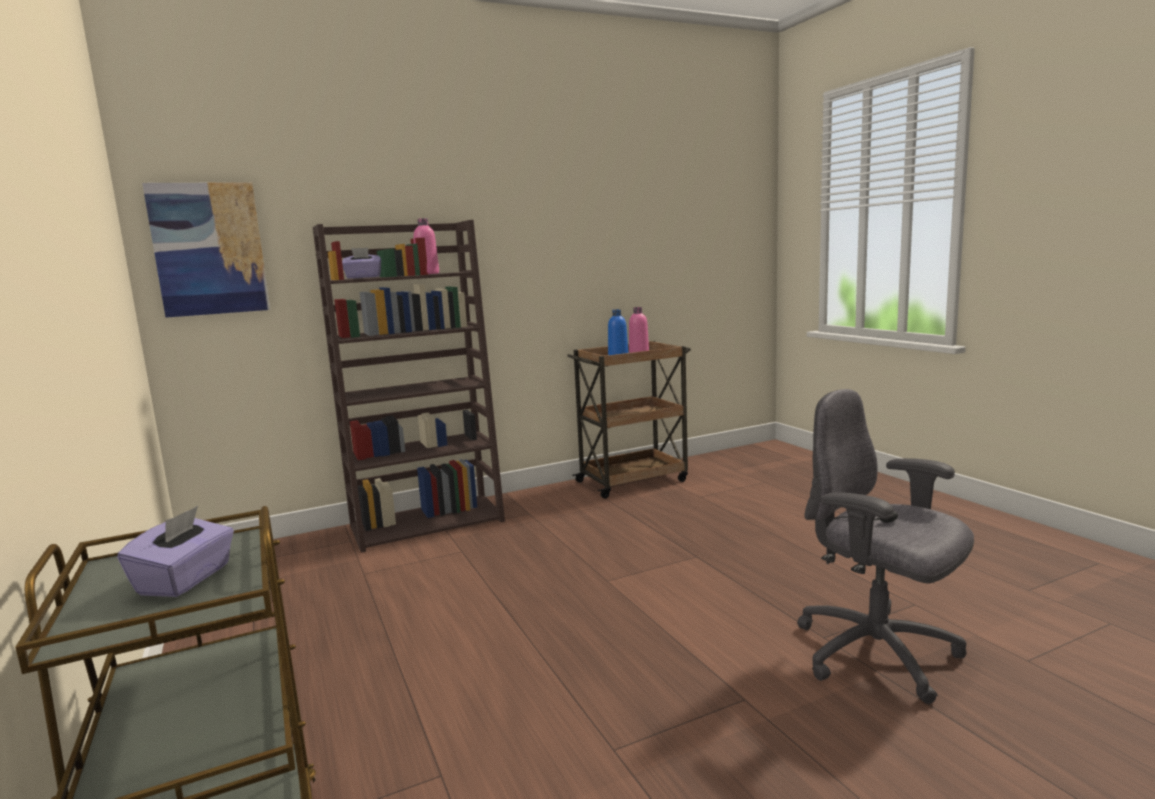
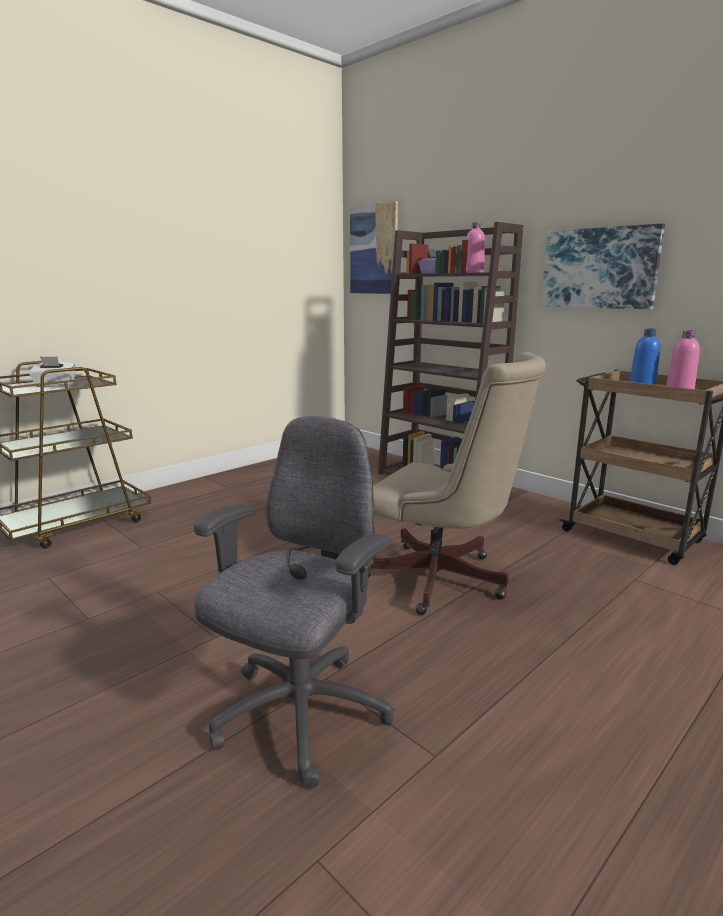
camera: 70 degrees right, 5 degrees up
(186, 580) = (54, 385): purple tissue box -> white tissue box
(537, 264) = (599, 268): none -> picture
(672, 561) = (444, 581): none -> beige office chair

